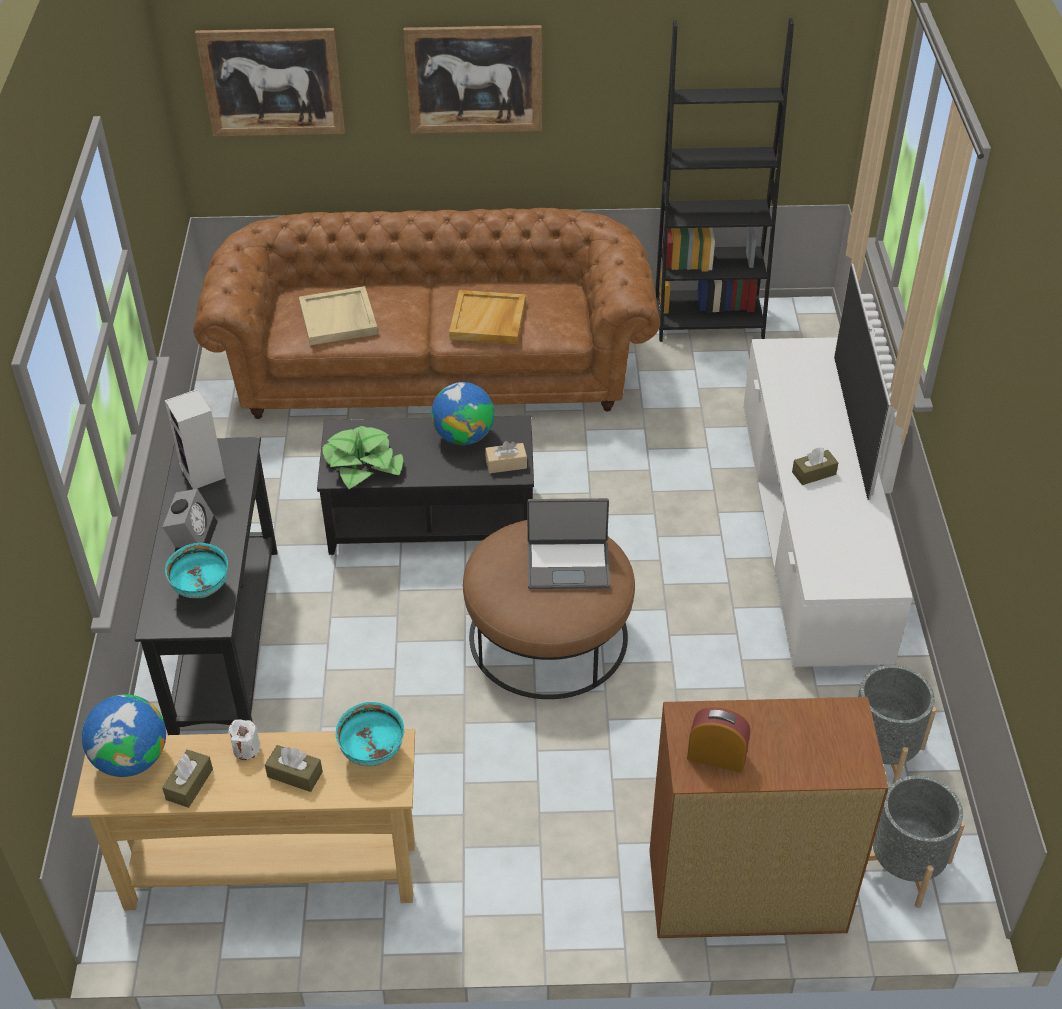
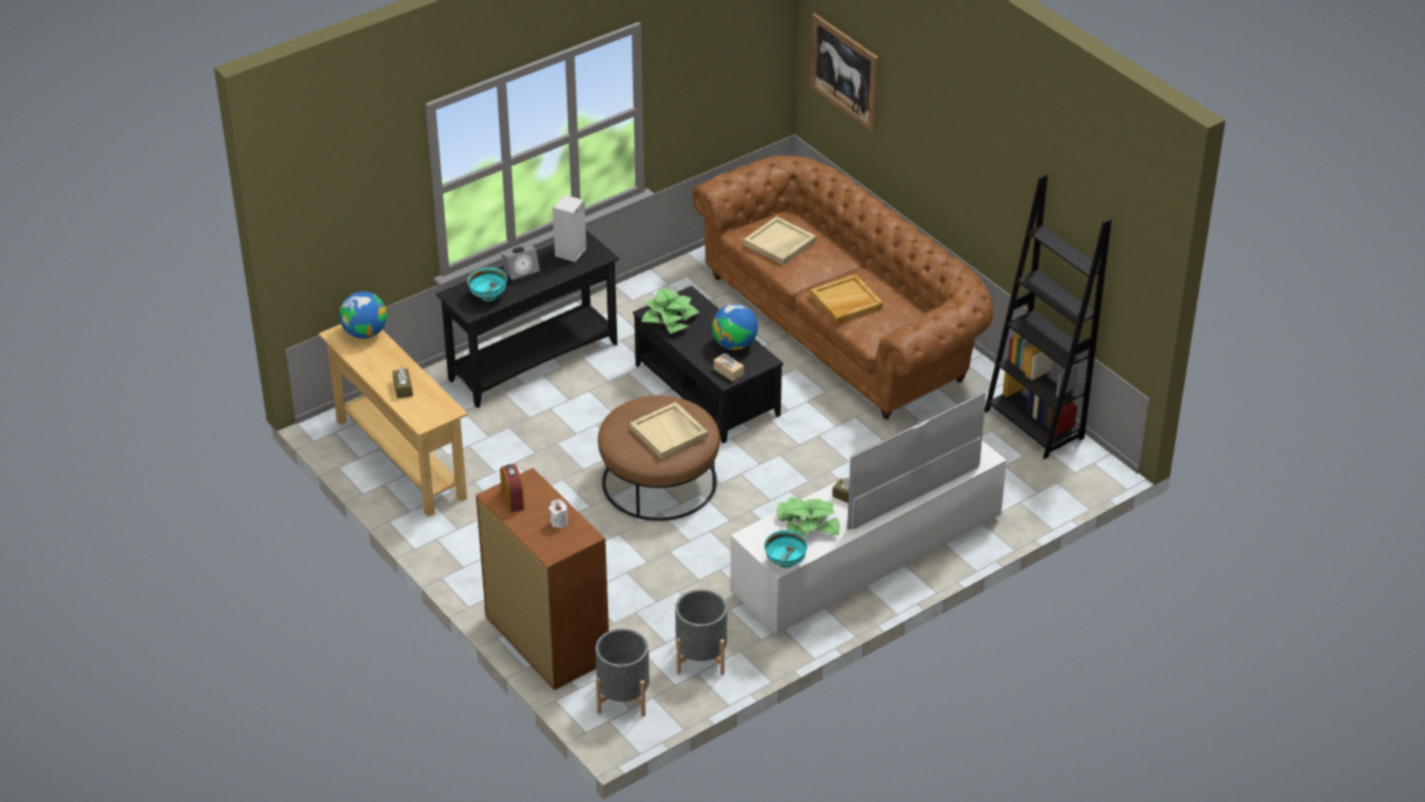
camera: 55 degrees right, 5 degrees down
(189, 784) = (367, 358): brown tissue box -> none
(246, 749) = (403, 365): white candle -> white candle (559, 522)
(373, 753) = (439, 407): turquoise bowl -> turquoise bowl (785, 563)
(474, 79) = (943, 142): picture -> none
(568, 564) = (669, 433): laptop -> beige tray
(834, 526) = (808, 523): none -> potted plant

